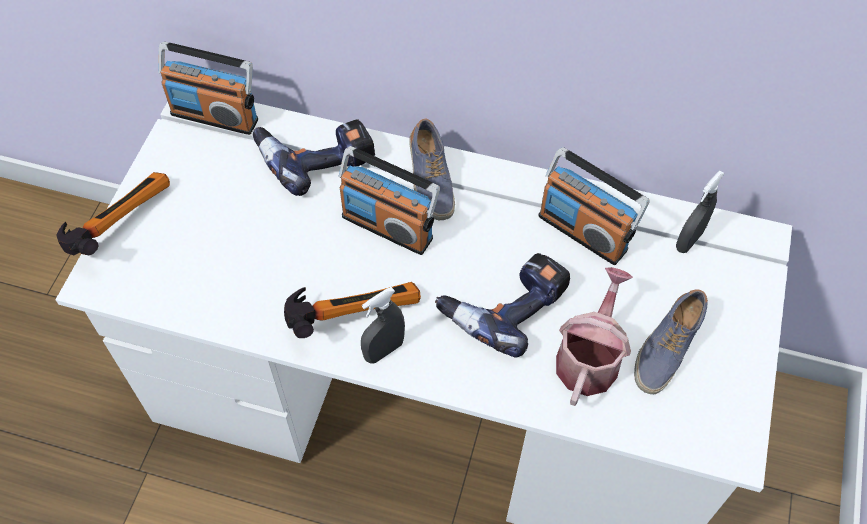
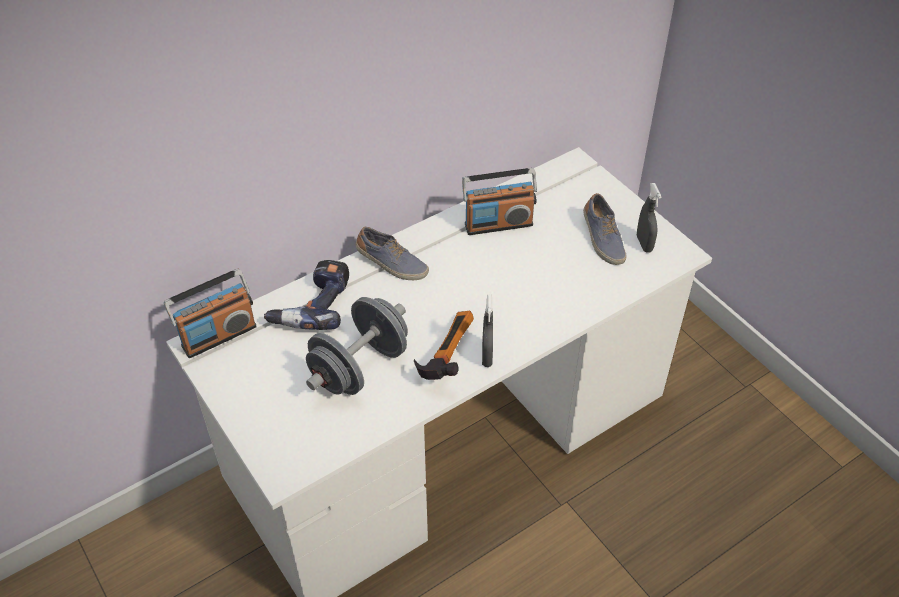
camera: 50 degrees left, 10 degrees down
(116, 222) = (246, 436): hammer -> none
(272, 250) = (359, 367): none -> grey dumbbell
(388, 226) = (403, 302): radio -> none
(504, 306) = (511, 286): power drill -> none
(589, 357) = (578, 272): watering can -> none
(689, 240) = (547, 188): grey spray bottle -> grey spray bottle (644, 244)

